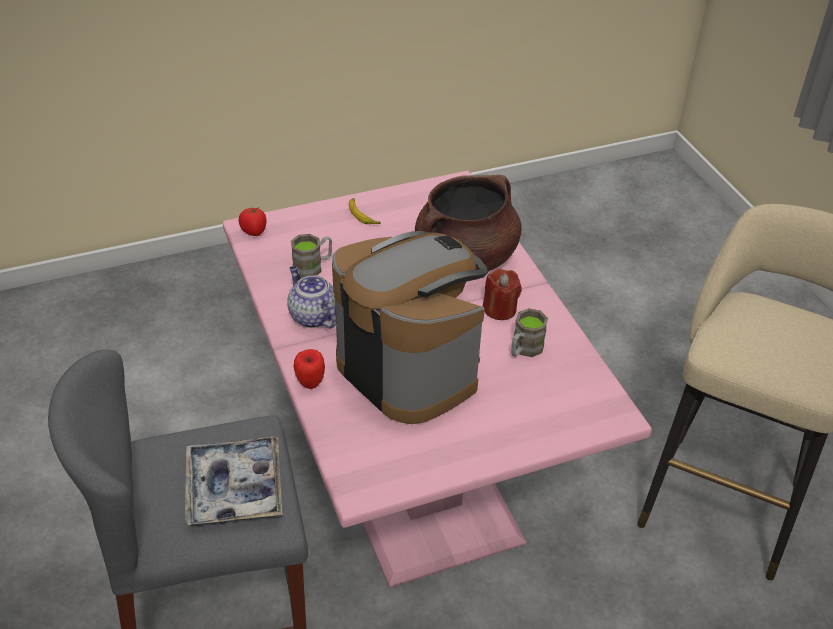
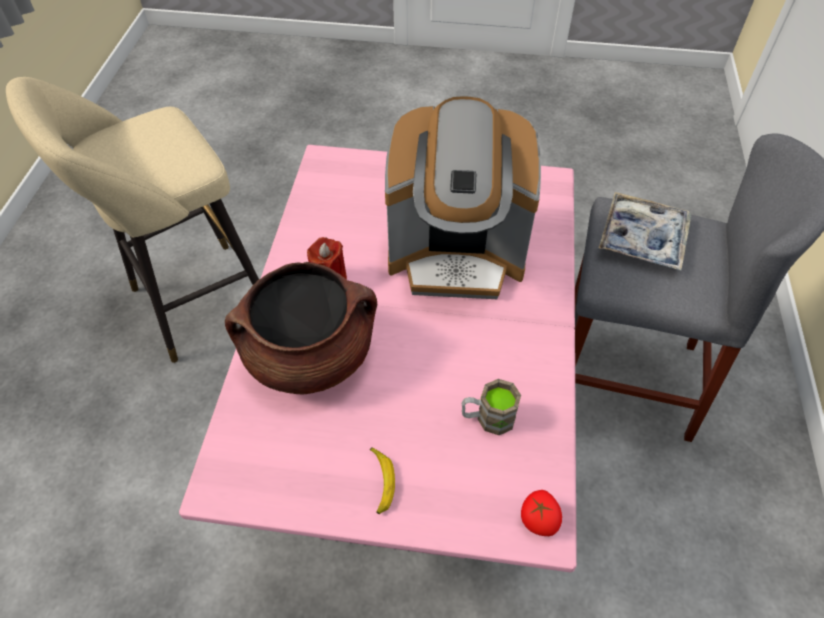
camera: 150 degrees left, 10 degrees up
(310, 383) = (553, 275): apple -> none
(312, 316) = (519, 348): teapot -> none
(408, 368) = (456, 255): coffee machine -> coffee machine turned 75 degrees counterclockwise
(524, 349) = (343, 233): brown mug -> none

